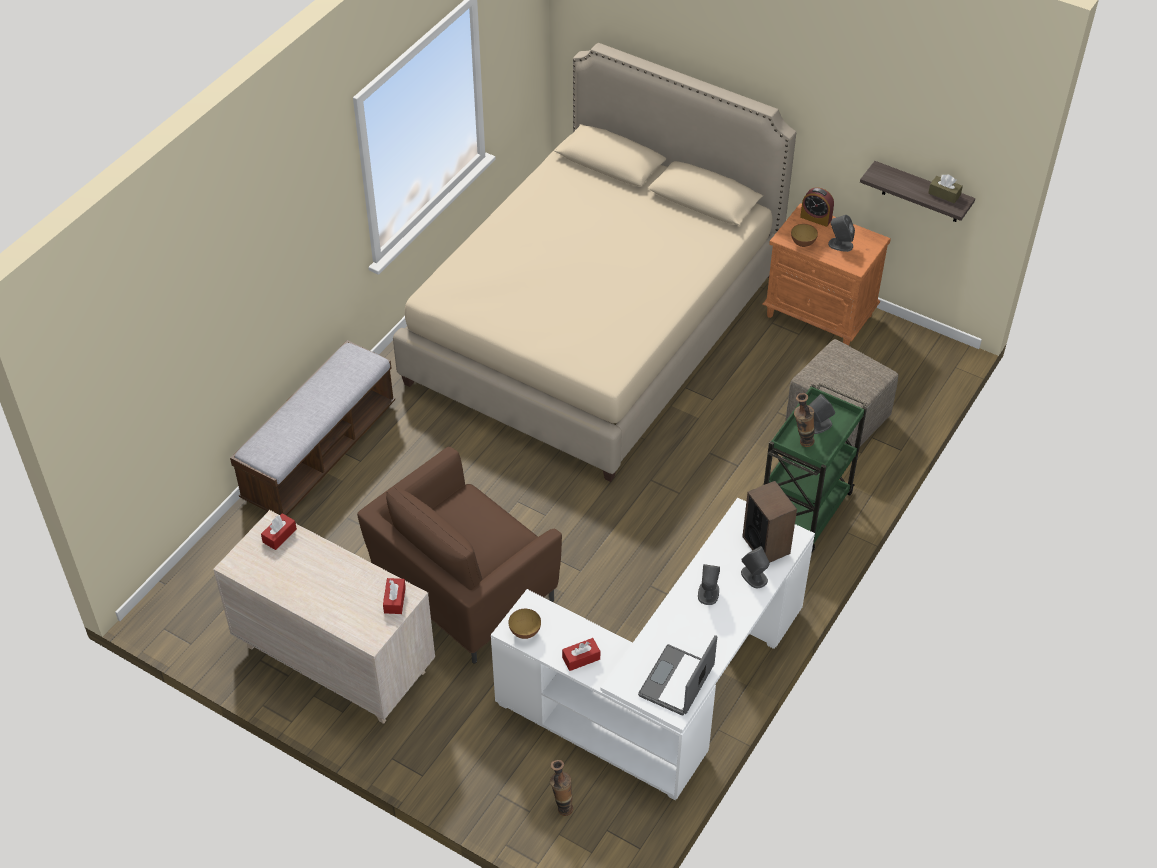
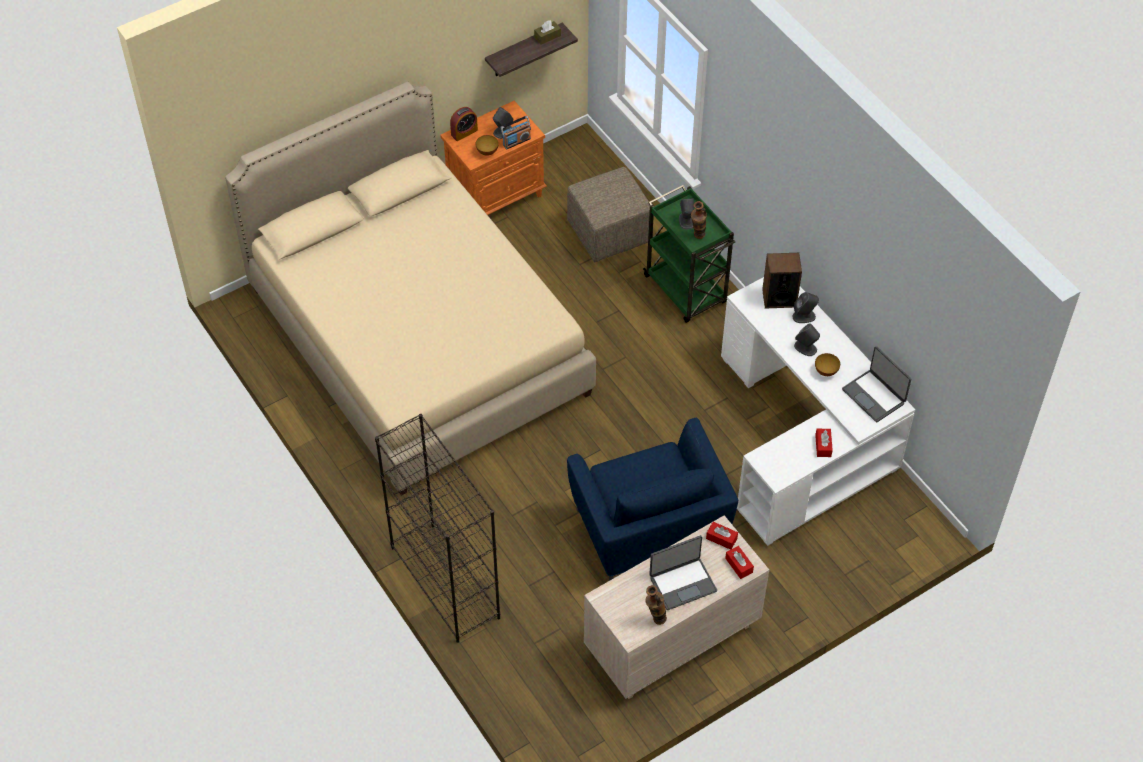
camera: 65 degrees left, 5 degrees up
(279, 536) = (616, 596): red tissue box -> red tissue box (739, 565)
(320, 452) = (444, 582): bench -> black bookcase
(320, 585) = (682, 583): none -> laptop
(463, 592) = (649, 531): brown armchair -> blue armchair
(525, 632) = (783, 471): bowl -> bowl (826, 371)
(562, 806) = (872, 538): vase -> vase (655, 620)
(834, 259) = (516, 141): none -> radio

